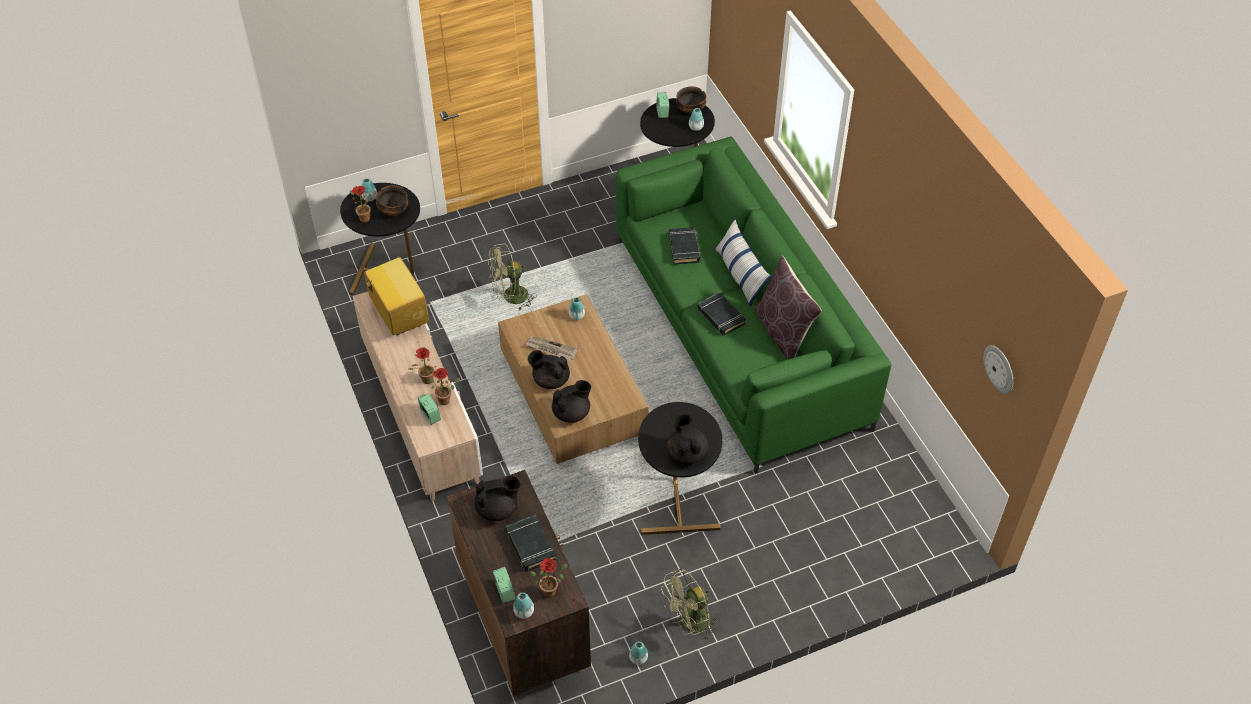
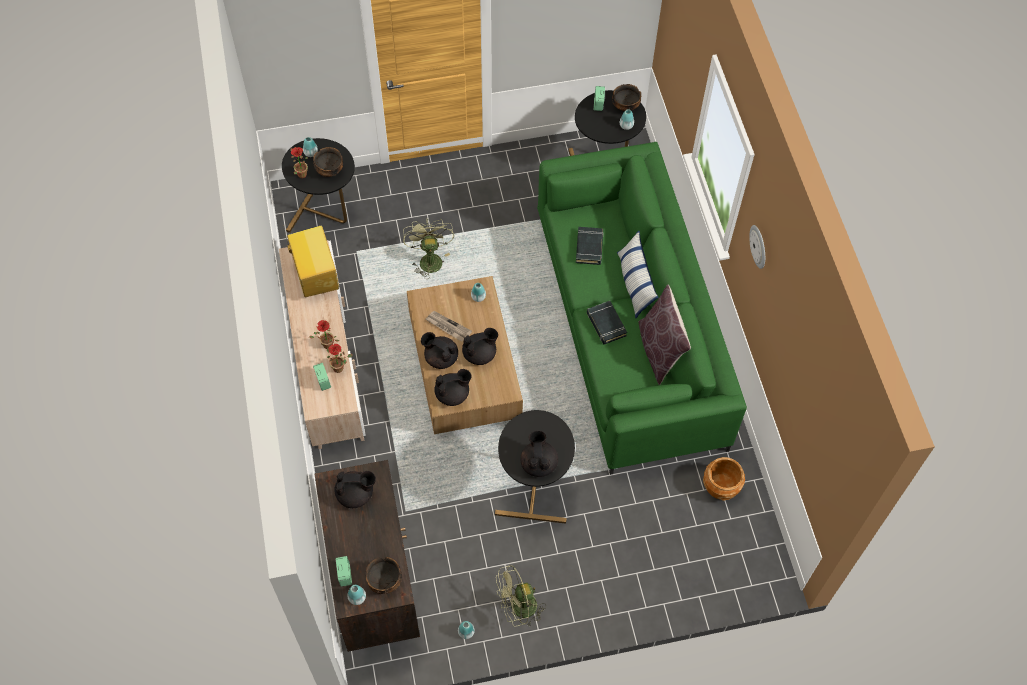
camera: 10 degrees right, 10 degrees up
(510, 297) = (429, 259): green fan -> green fan turned 90 degrees clockwise
(530, 545) = (376, 535): black book -> none
(551, 590) = (385, 581): potted plant -> bowl
(592, 370) = (480, 354): none -> black teapot
(875, 467) = (721, 487): none -> brown planter
(999, 368) = (828, 455): wall clock -> wall clock (759, 246)

